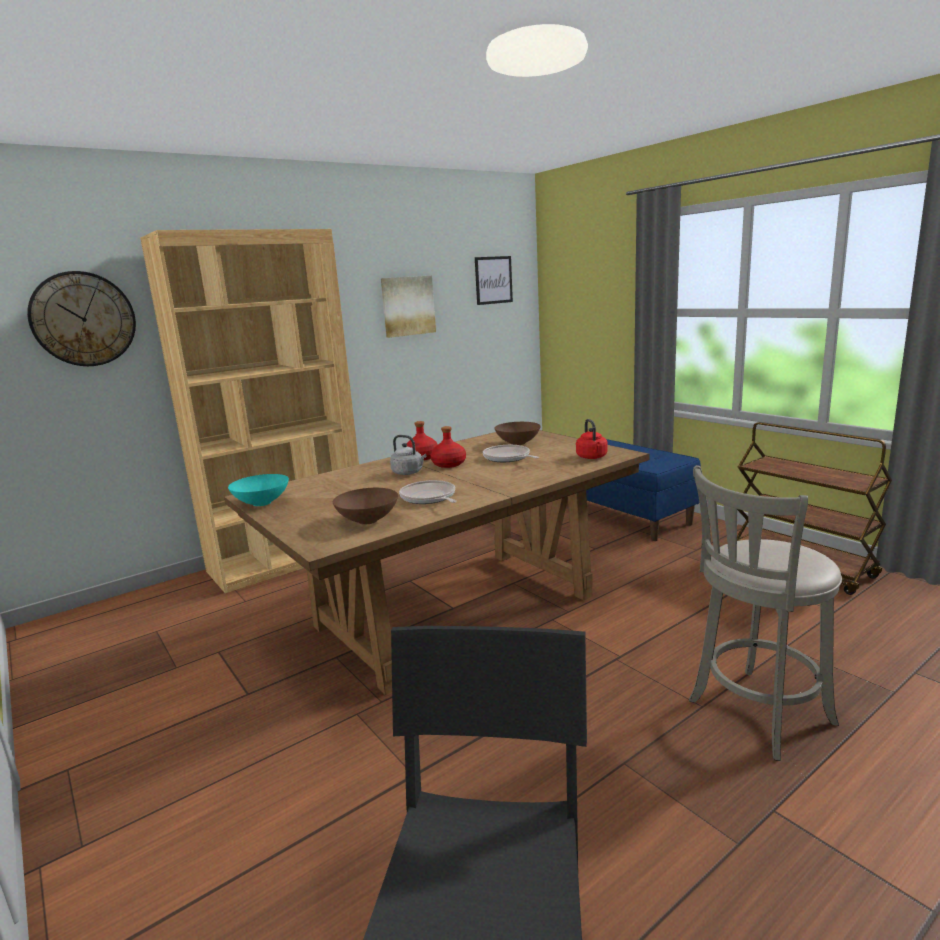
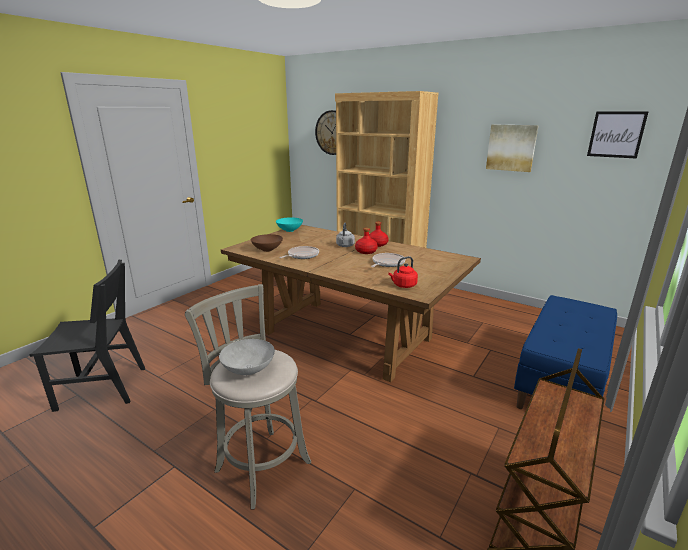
camera: 70 degrees right, 5 degrees up
(517, 443) = (427, 262): brown bowl -> none
(784, 558) = (248, 369): none -> grey bowl

